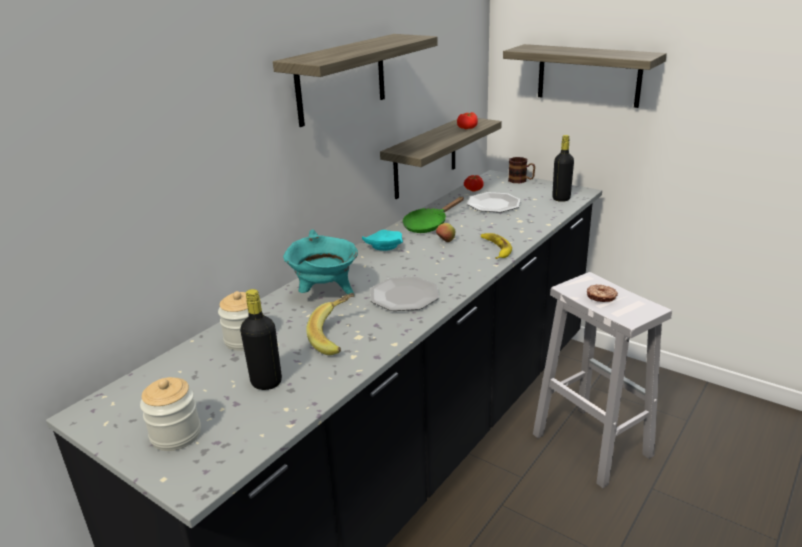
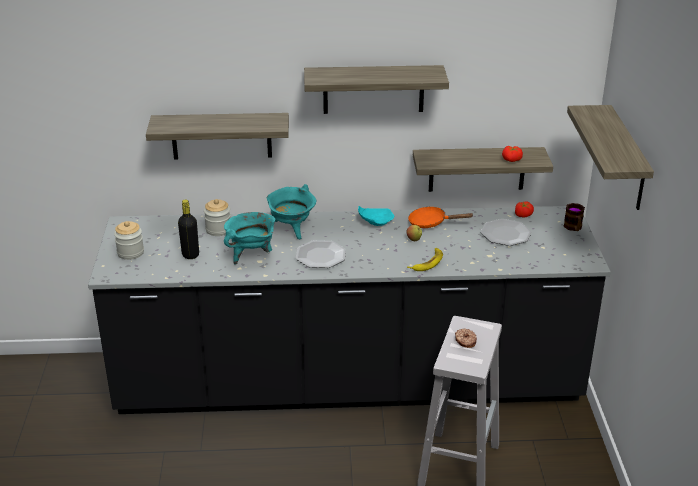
camera: 50 degrees right, 5 degrees up
(188, 201) = (221, 136): none -> shelf
(337, 337) = (251, 255): banana -> turquoise cooking pot
(428, 225) = (431, 223): green frying pan -> orange frying pan
(561, 198) = (560, 258): black bottle -> none

